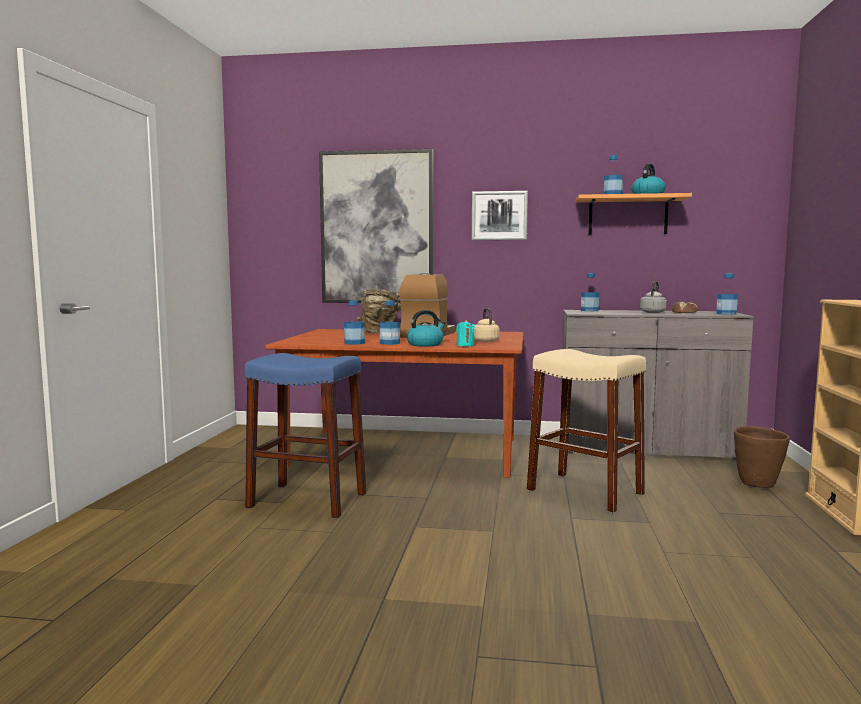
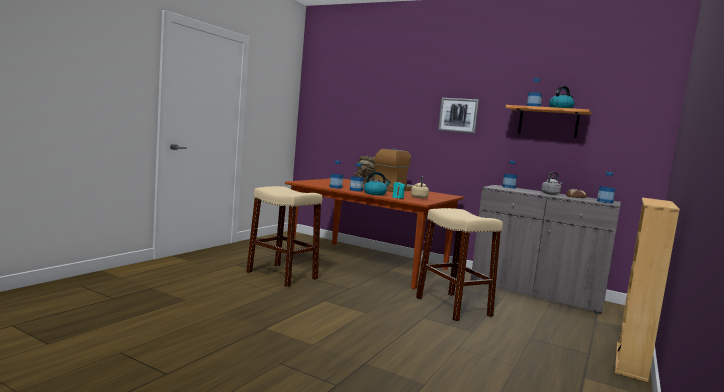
camera: 20 degrees right, 0 degrees up
(307, 500) = (281, 275): blue stool -> beige stool
(377, 228) = (381, 117): picture -> none
(758, 484) = (589, 330): brown planter -> none

